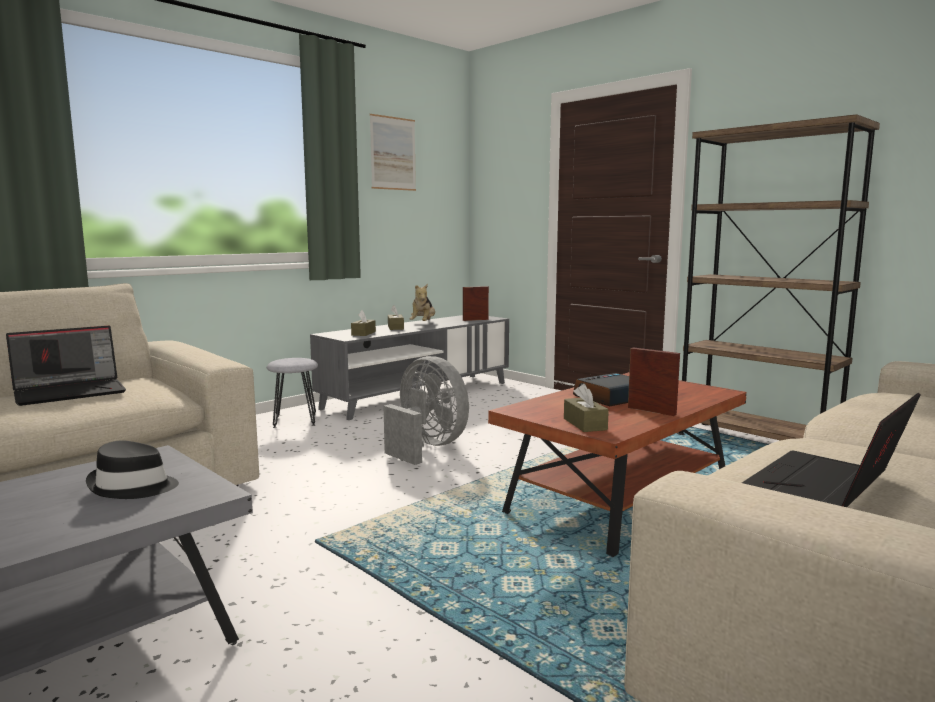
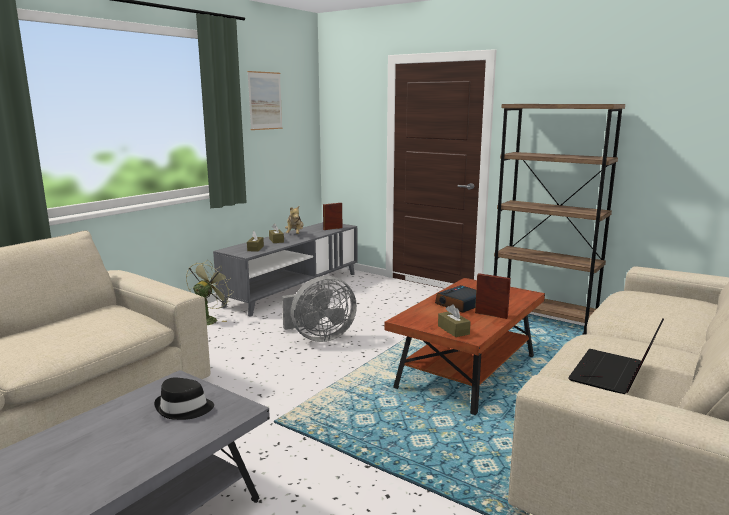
camera: 10 degrees left, 5 degrees up
(71, 392) = (73, 327): laptop -> none
(294, 421) = (208, 320): grey stool -> green fan
(426, 447) = (319, 337): grey fan -> grey fan turned 120 degrees clockwise

